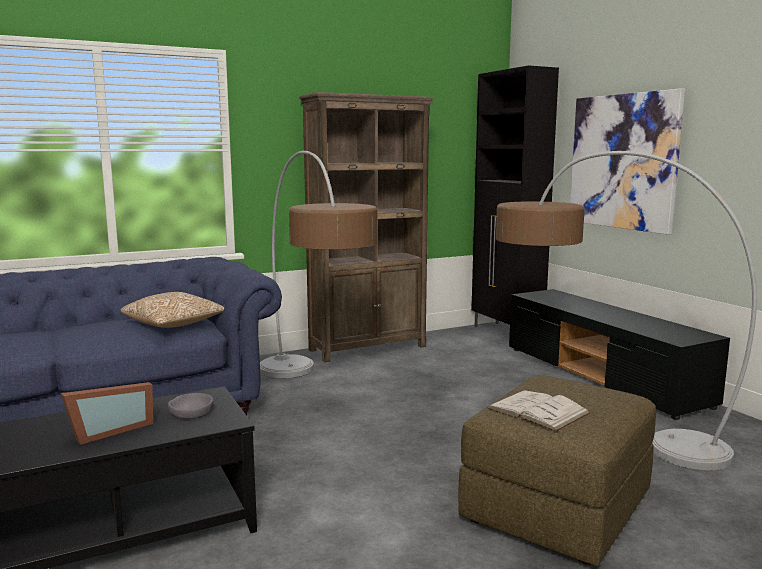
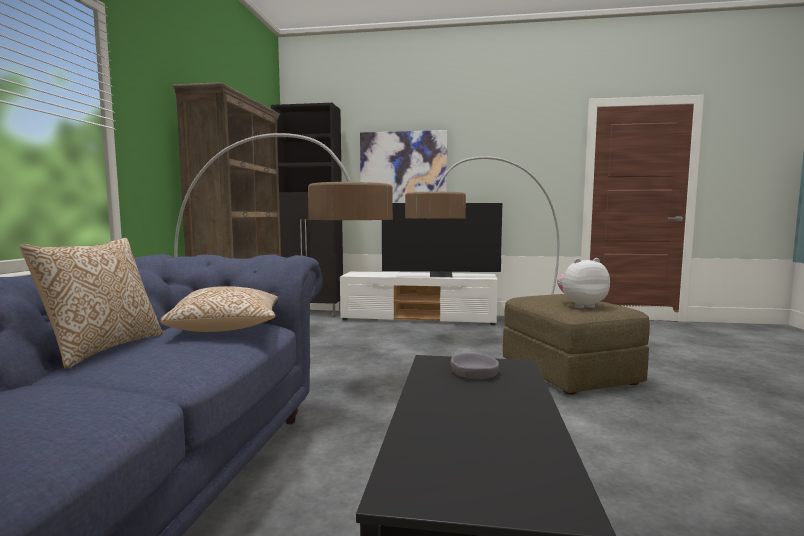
camera: 55 degrees left, 5 degrees down
(105, 320) = (102, 348): none -> pillow
(109, 431) = (492, 410): picture frame -> none
(538, 410) = (581, 306): white book -> plush toy
(603, 376) = (419, 318): black tv stand -> white tv stand
(625, 321) = (441, 276): none -> television

